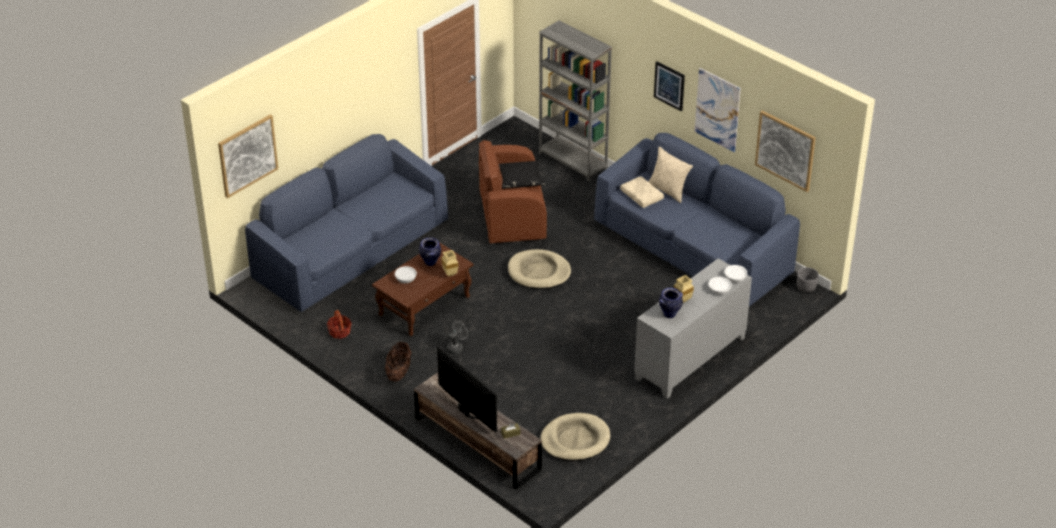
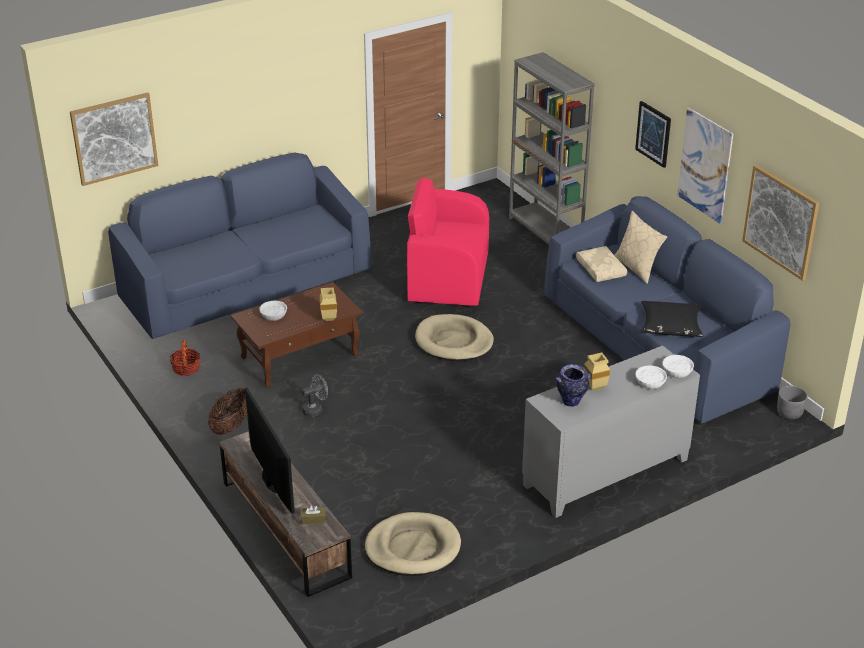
camera: 15 degrees right, 5 degrees down
(430, 262) = (312, 303): vase -> none
(511, 216) = (447, 277): brown armchair -> pink armchair
(520, 179) = (463, 233): black pillow -> black pillow (670, 326)

